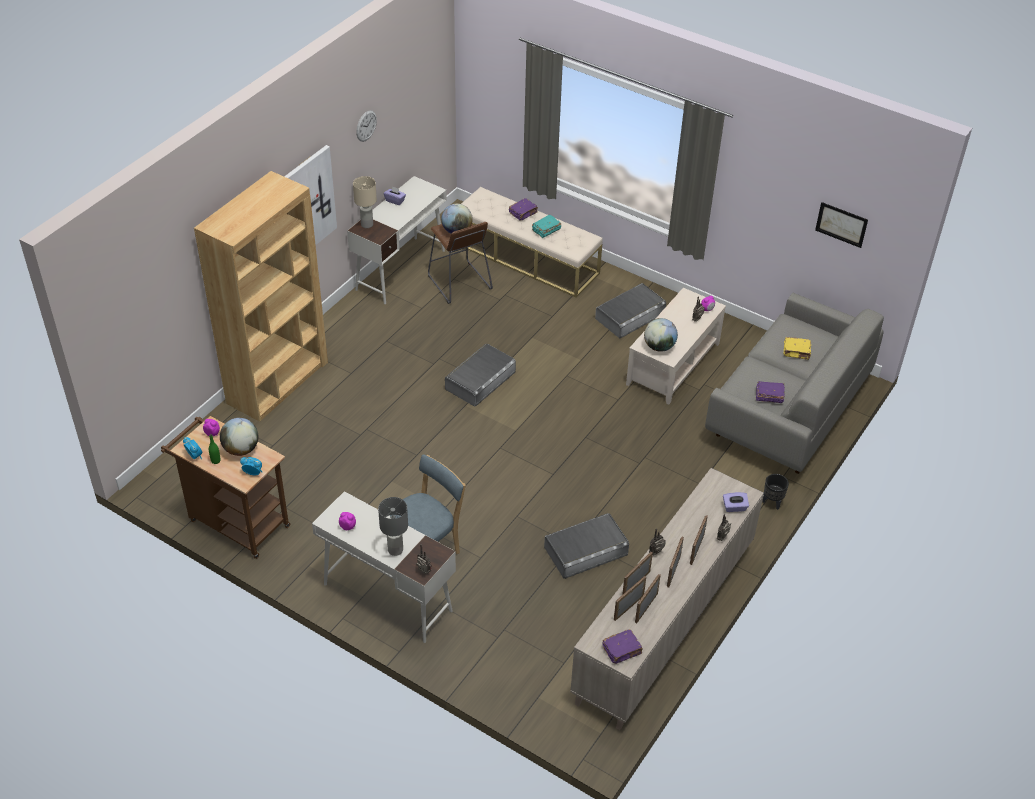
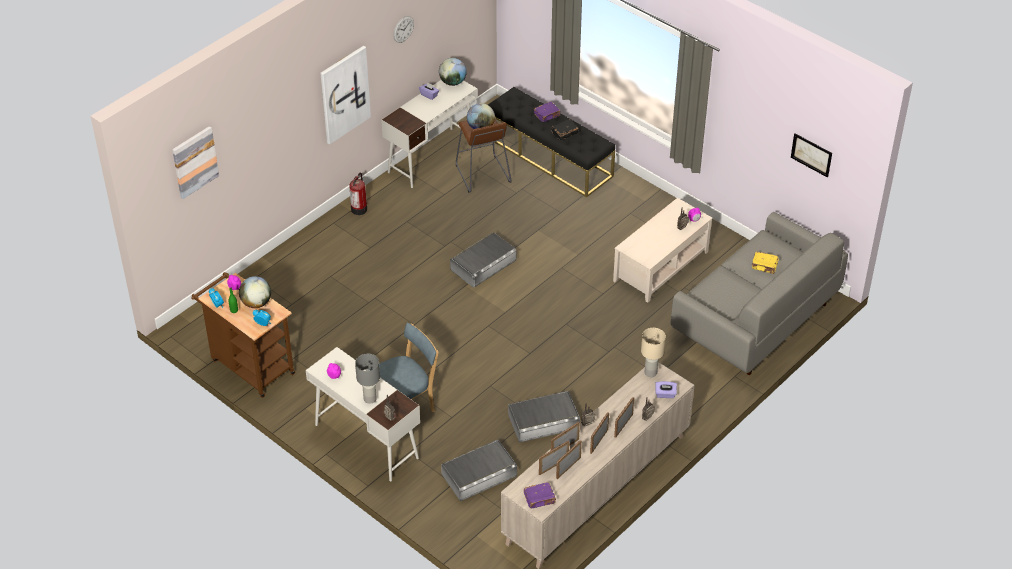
camera: 10 degrees right, 0 degrees up
(149, 289) = (194, 162): none -> picture
(278, 382) = (305, 249): brown bookcase -> none
(331, 331) = (359, 208): none -> fire extinguisher
(366, 224) = (399, 115): beige table lamp -> beige table lamp (650, 373)
(527, 258) = (549, 157): beige bench -> black bench
(546, 230) = (564, 133): turquoise book -> black book
(630, 316) = (632, 219): grey storage box -> grey storage box (479, 475)
(659, 347) = (641, 250): globe -> globe (453, 82)
(768, 396) = (728, 303): purple book -> none
(772, 502) = (719, 397): black planter -> none

